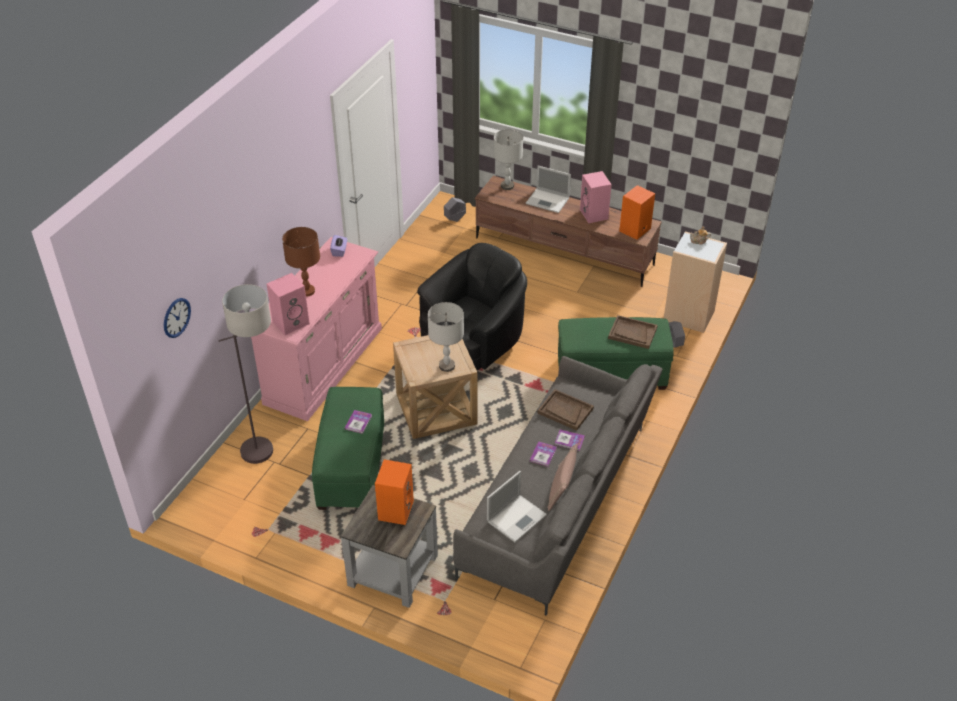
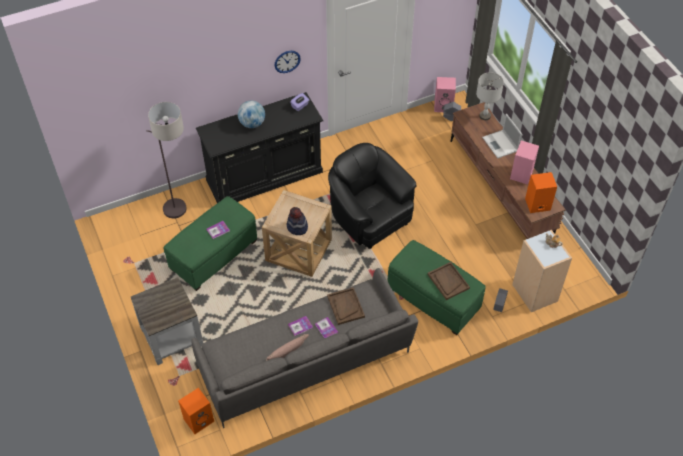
camera: 40 degrees right, 10 degrees up
(176, 317) = (123, 103): wall clock -> wall clock (287, 61)
(291, 322) = (222, 140): pink speaker -> pink speaker (444, 106)
(307, 291) = (252, 124): brown table lamp -> globe
(324, 365) = (265, 176): pink cabinet -> black cabinet
(395, 509) = (173, 301): orange speaker -> orange speaker (199, 419)
(447, 366) = (297, 227): grey table lamp -> hat
(473, 341) = (369, 217): black armchair -> black armchair turned 120 degrees counterclockwise
(517, 517) = (242, 356): laptop -> none

